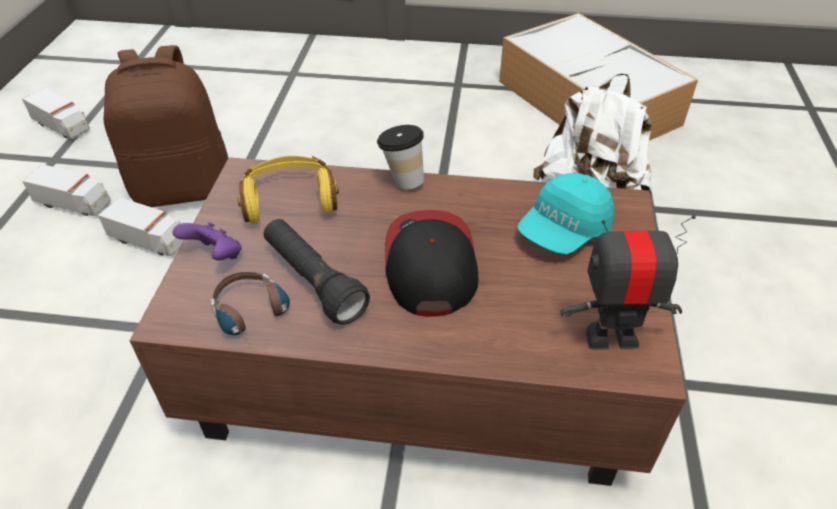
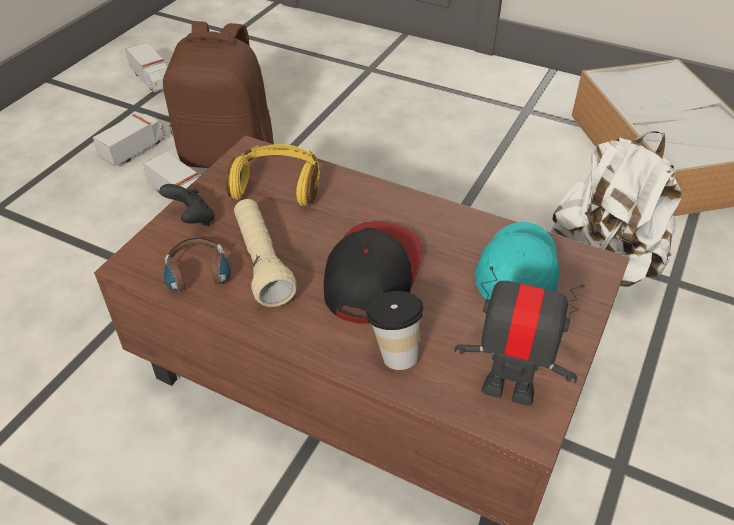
camera: 20 degrees right, 0 degrees up
(74, 203) = (135, 149): toy truck -> toy truck turned 90 degrees counterclockwise
(215, 256) = (192, 219): purple game controller -> black game controller
(313, 282) = (262, 263): black flashlight -> beige flashlight
(402, 180) = (386, 190): cup -> cup (394, 352)
(563, 231) = (516, 275): turquoise cap -> turquoise cap turned 135 degrees clockwise

